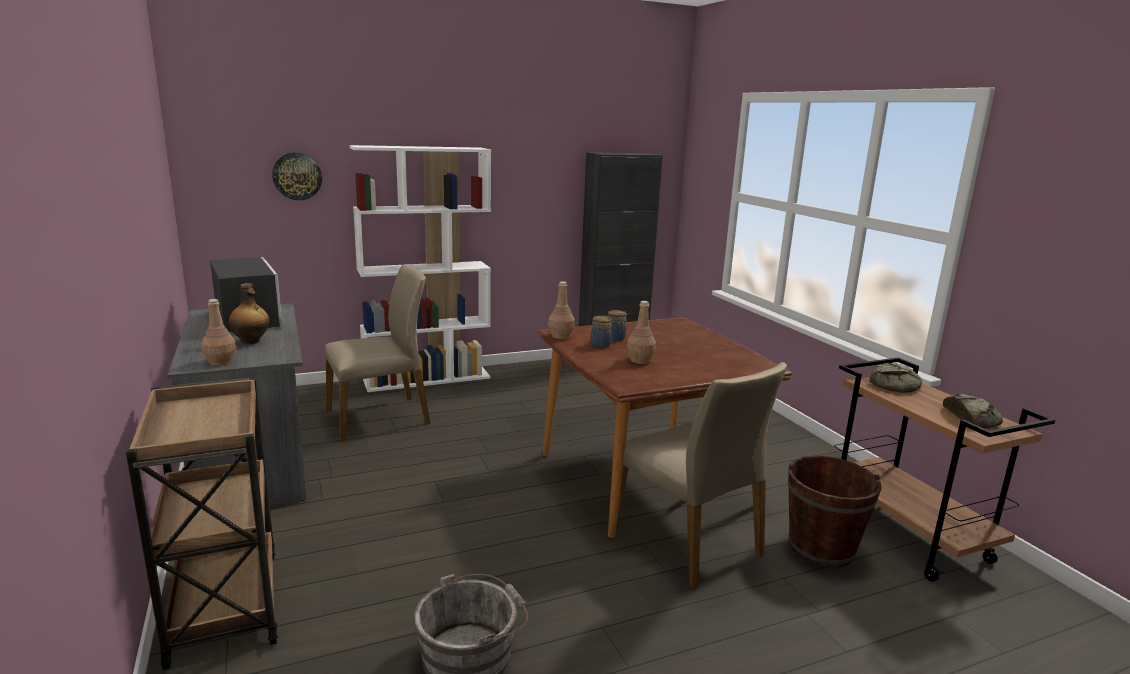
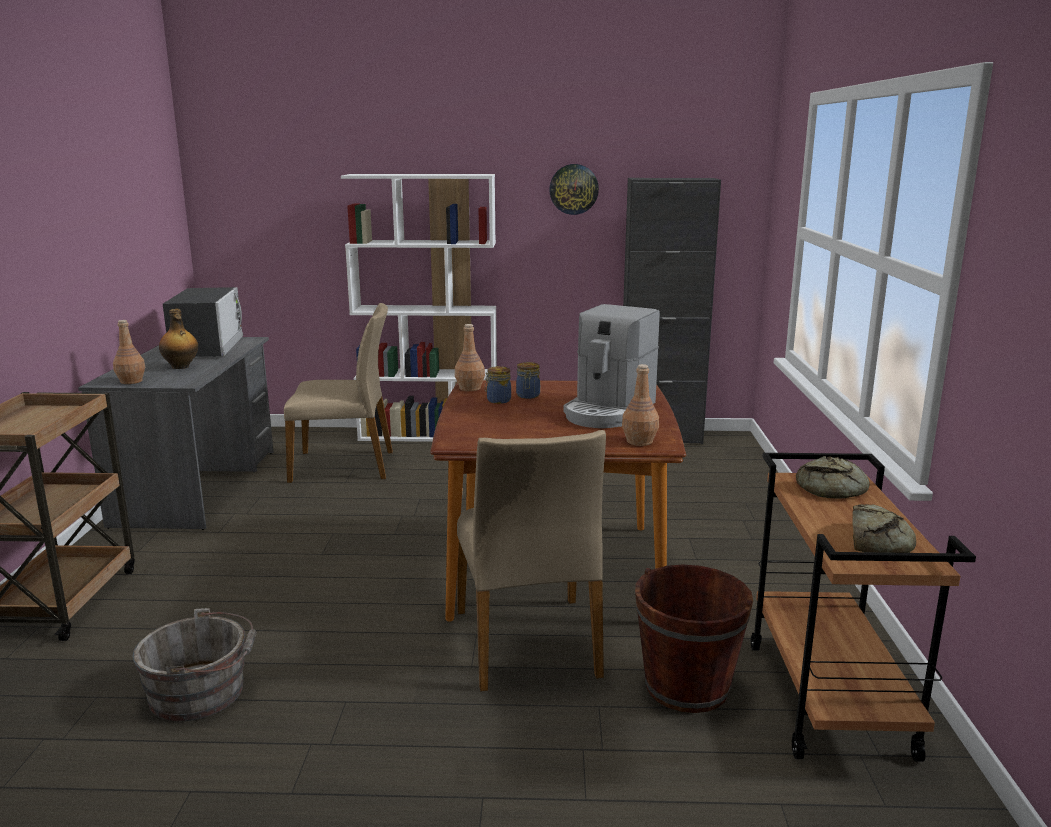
camera: 25 degrees right, 0 degrees up
(297, 176) = (299, 207): wall clock -> wall clock (573, 189)
(640, 360) = (515, 420): brown bottle -> brown bottle (639, 441)
(693, 345) = (608, 411): none -> coffee machine

